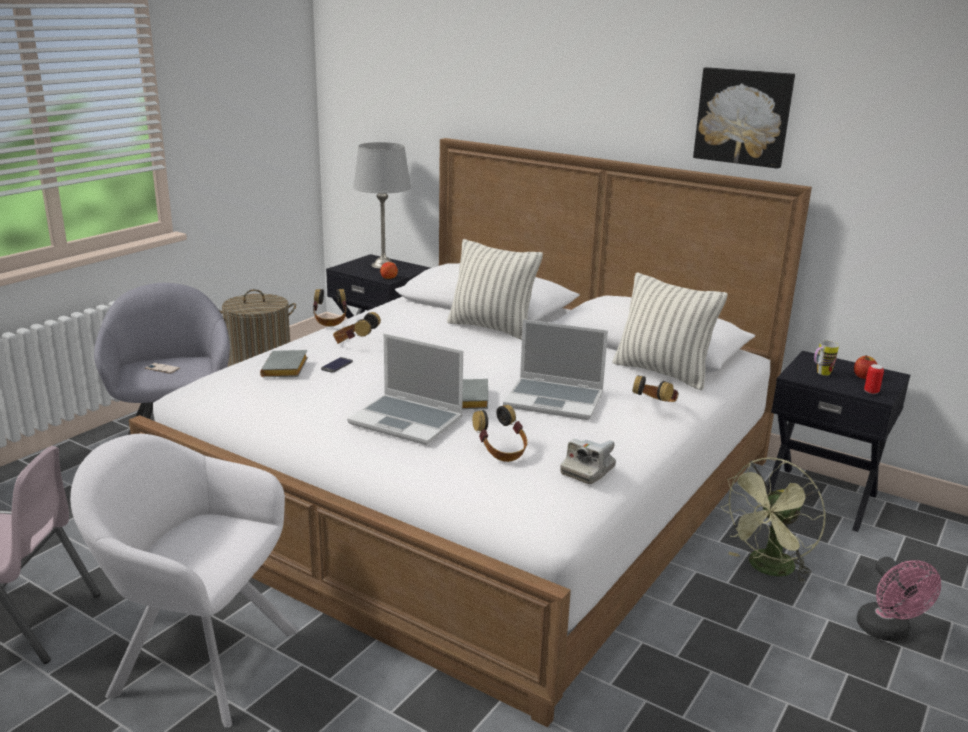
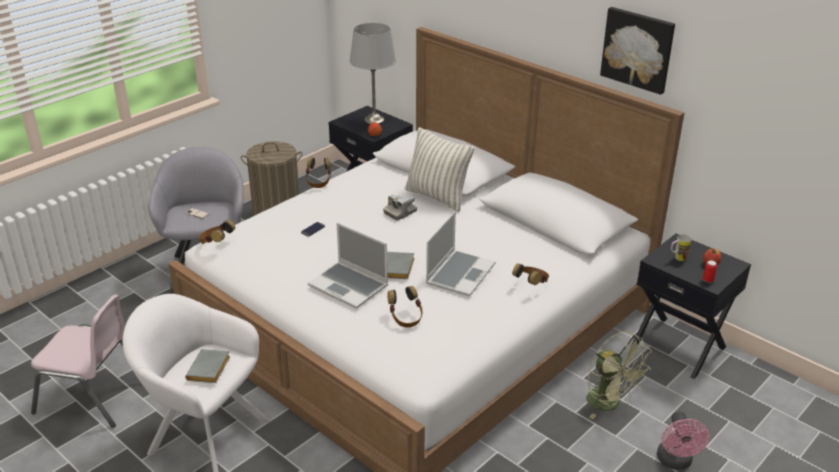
camera: 10 degrees right, 10 degrees up
(286, 369) = (276, 231): grey book -> grey book (209, 370)
(355, 344) = (331, 208): headphones -> headphones (216, 243)
(555, 400) = (460, 274): laptop -> laptop turned 90 degrees counterclockwise
(588, 471) = (460, 339): camera -> camera (400, 212)
(662, 373) = (551, 251): pillow -> none
(767, 569) = (609, 404): green fan -> green fan turned 90 degrees counterclockwise

